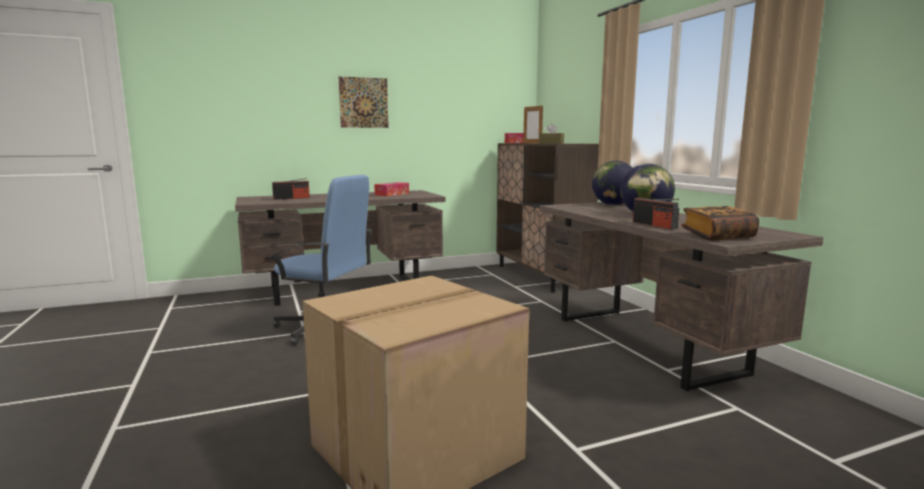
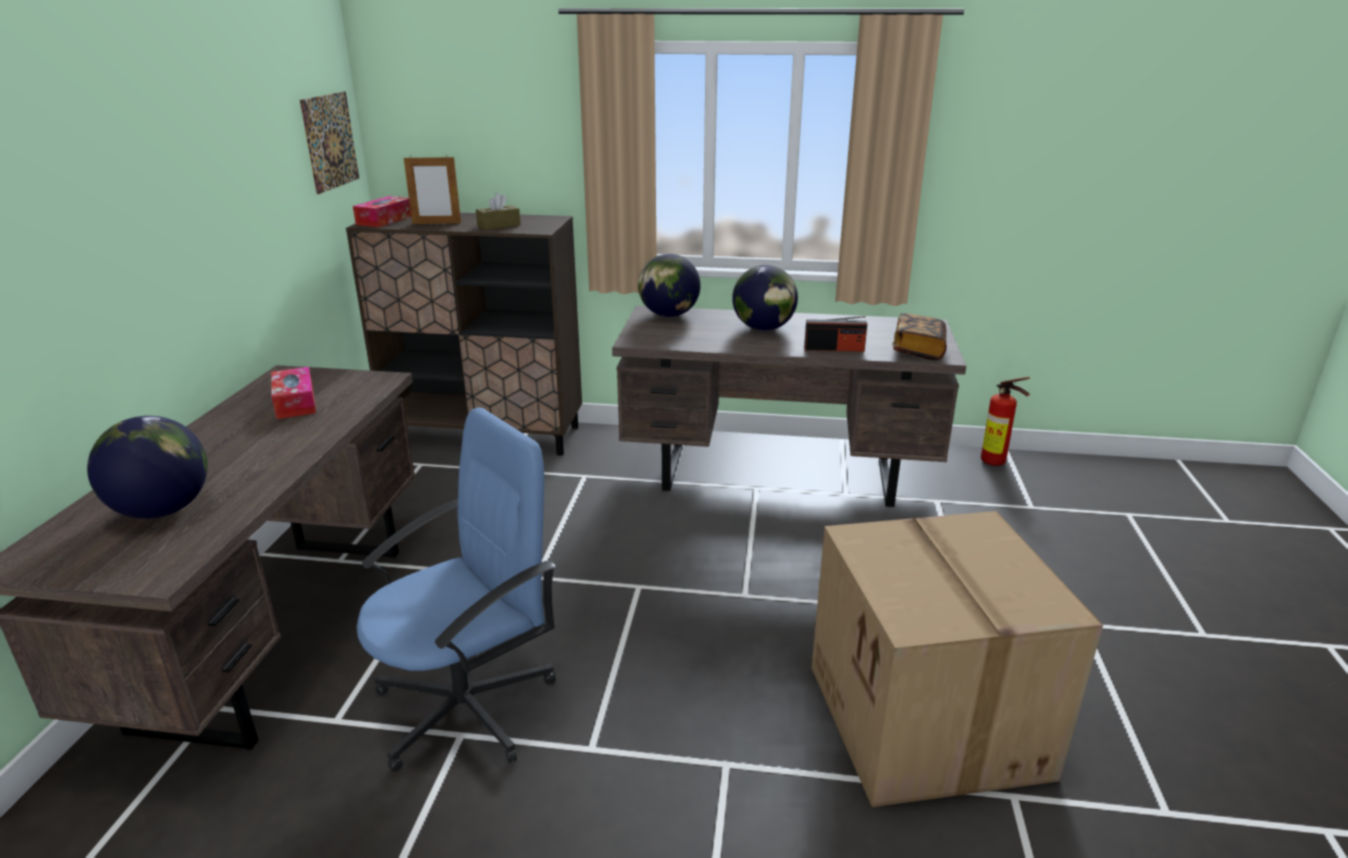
camera: 60 degrees left, 15 degrees up
(291, 198) = (162, 510): radio -> globe
(364, 102) = (137, 211): picture -> picture (330, 141)
(881, 427) = (996, 463): none -> fire extinguisher

